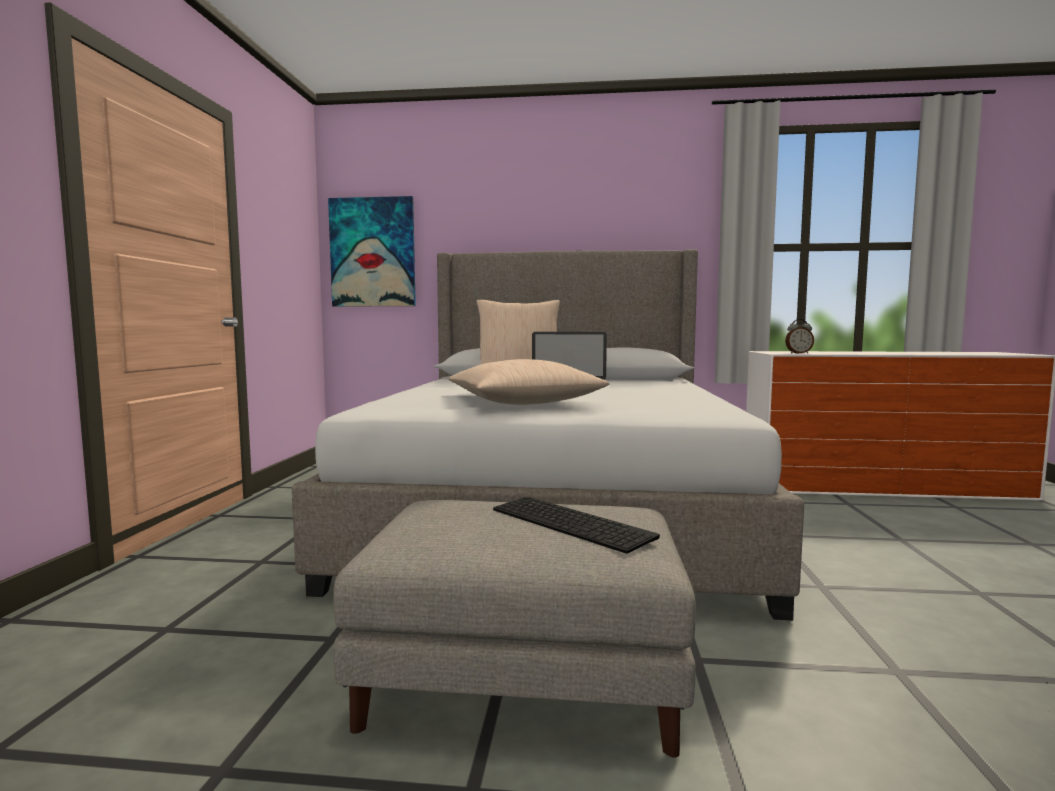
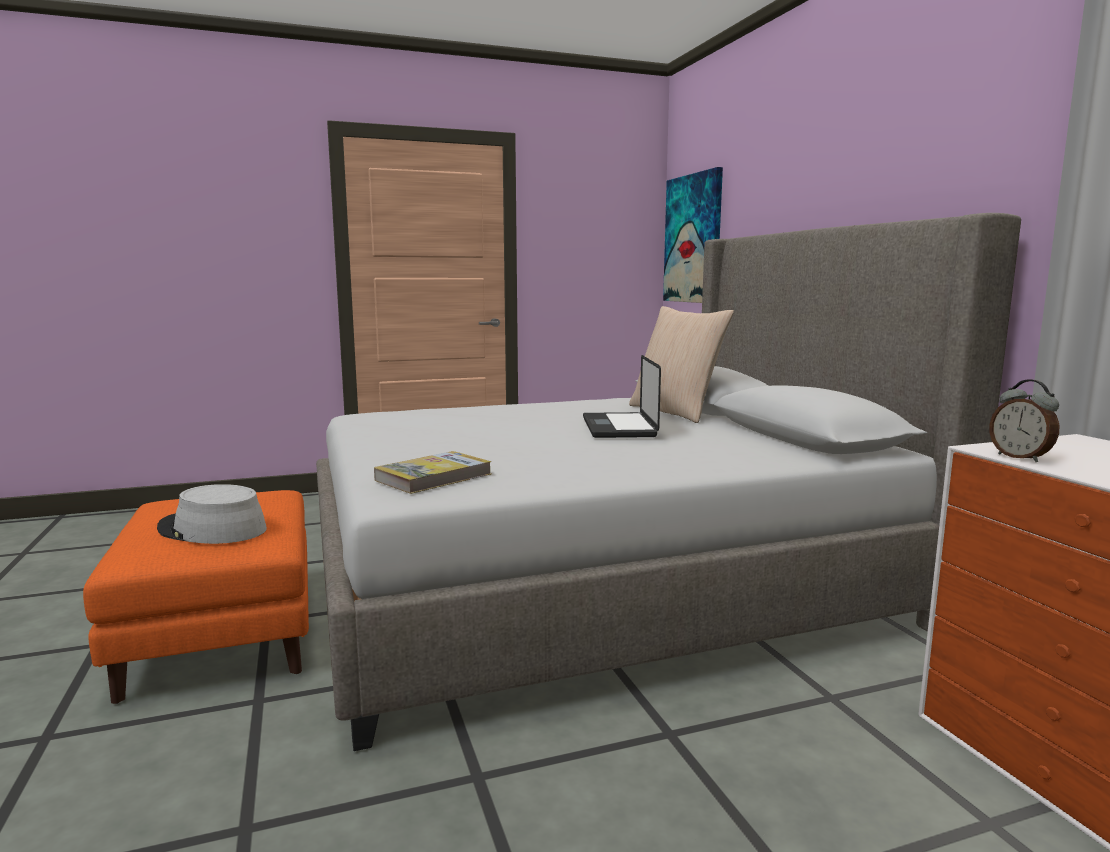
camera: 65 degrees right, 5 degrees up
(523, 403) = (437, 435): beige pillow -> none
(526, 678) = (223, 635): grey ottoman -> orange ottoman
(573, 522) = (212, 529): keyboard -> grey hat
(683, 409) = (433, 477): none -> book

